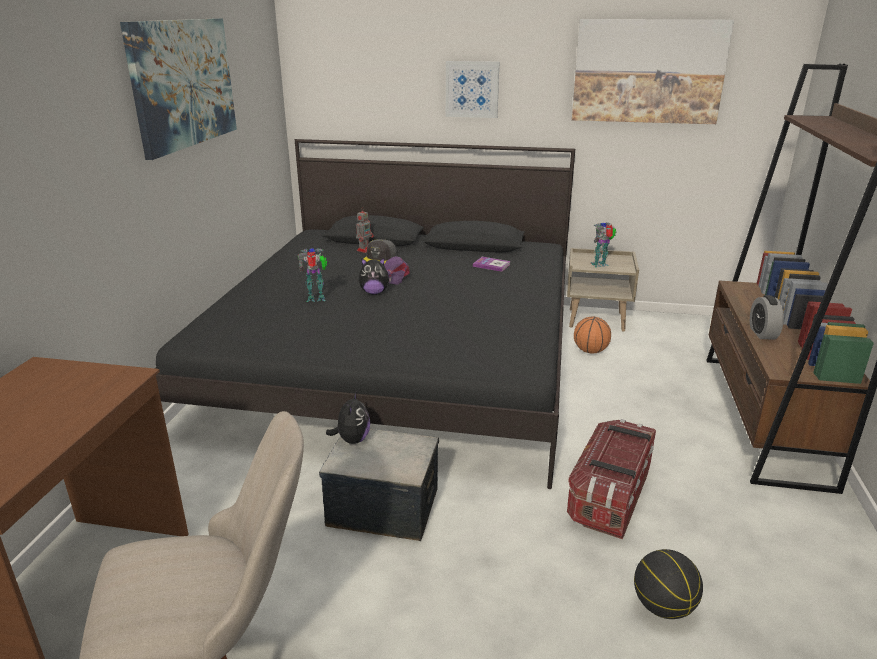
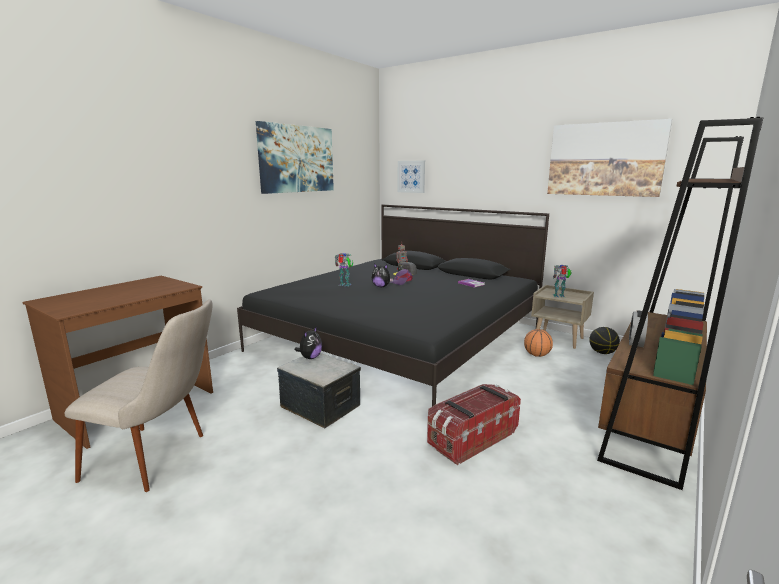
camera: 25 degrees right, 10 degrees down
(472, 89) = (483, 174): picture -> picture (411, 176)
(663, 607) = (449, 514): basketball -> basketball (602, 353)

